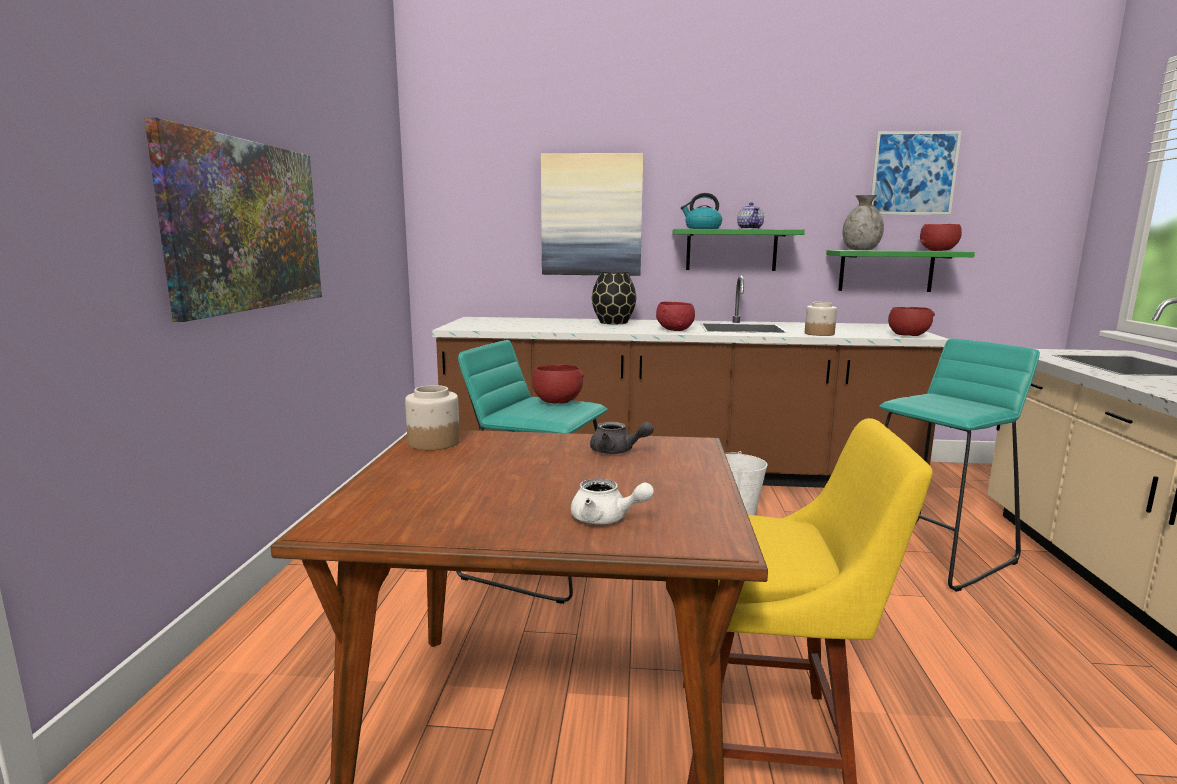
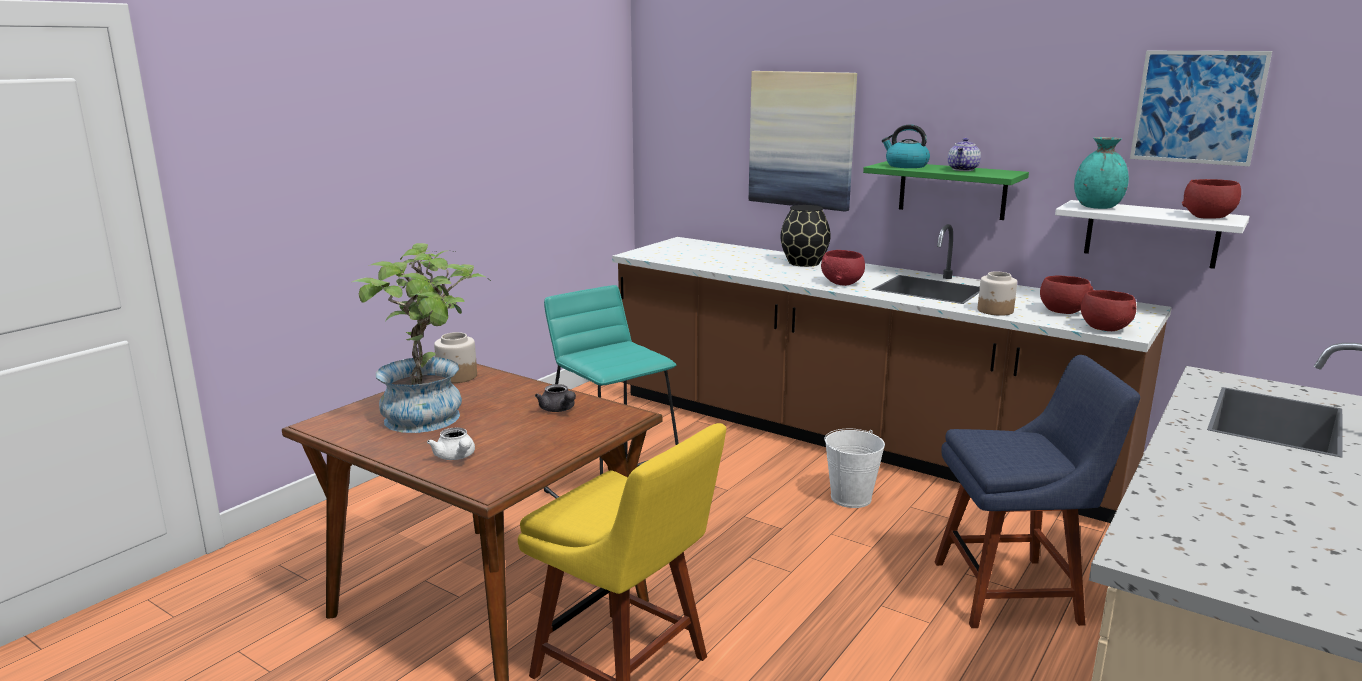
camera: 30 degrees right, 5 degrees up
(246, 225) = (412, 177): picture -> none
(490, 488) = (431, 420): none -> potted plant
(556, 402) = (634, 351): red bowl -> red bowl (1062, 312)
(861, 250) = (1097, 207): grey vase -> turquoise vase
(886, 271) = (1151, 234): green shelf -> white shelf
(934, 554) = (1014, 591): turquoise stool -> blue chair

